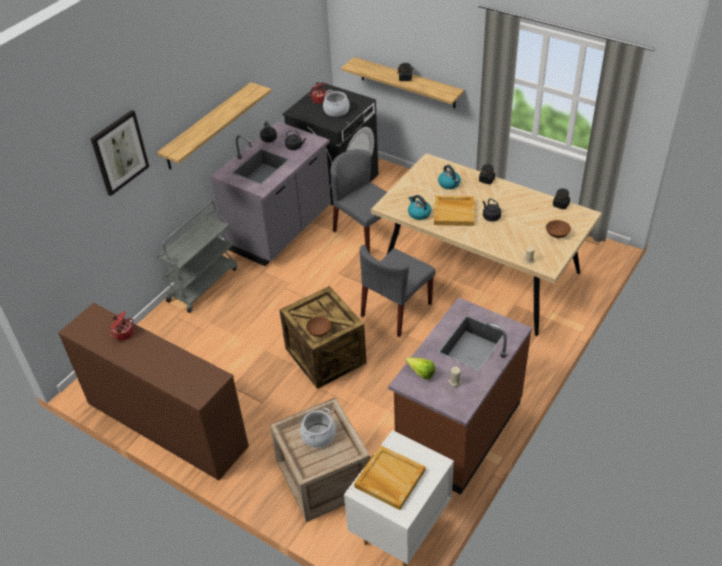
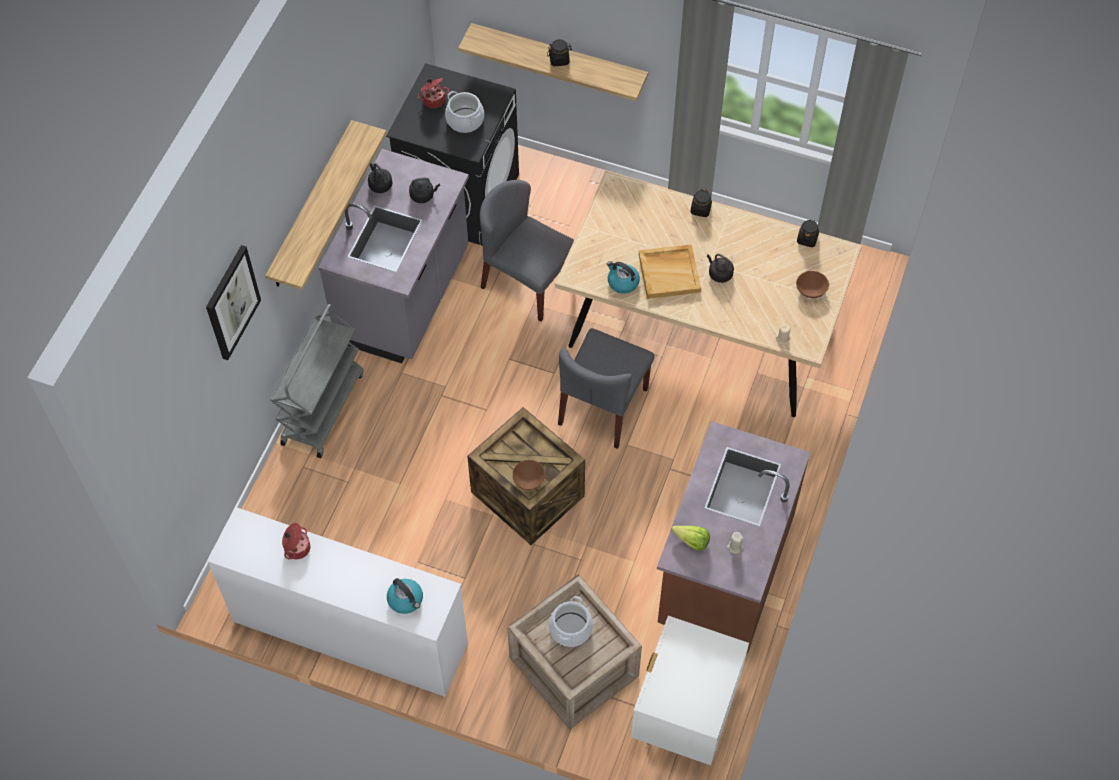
camera: 15 degrees left, 15 degrees up
(166, 424) = (349, 632): brown dresser -> white dresser
(389, 479) = (681, 680): beige tray -> none
(449, 184) = (651, 223): kettle -> kettle (406, 600)

